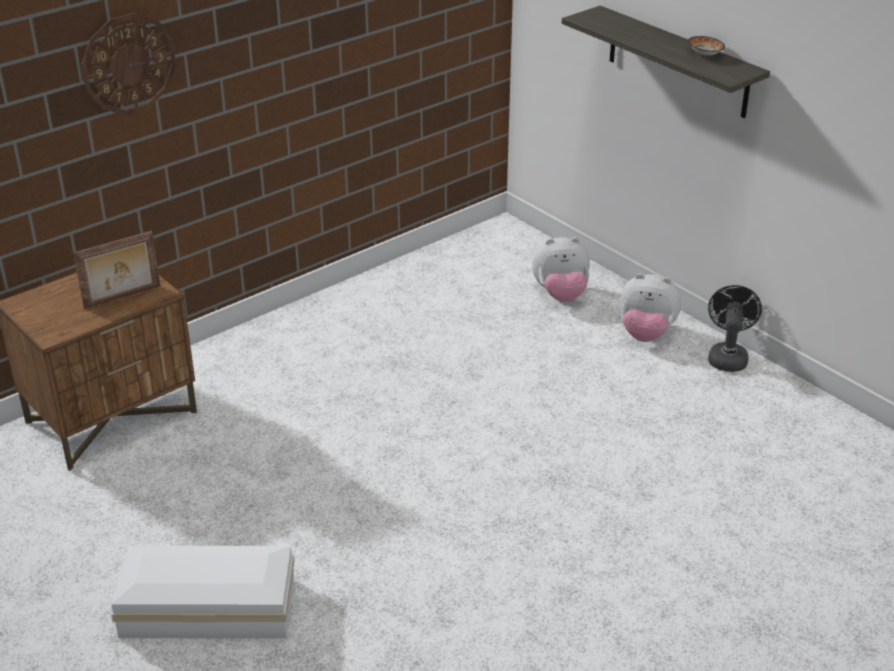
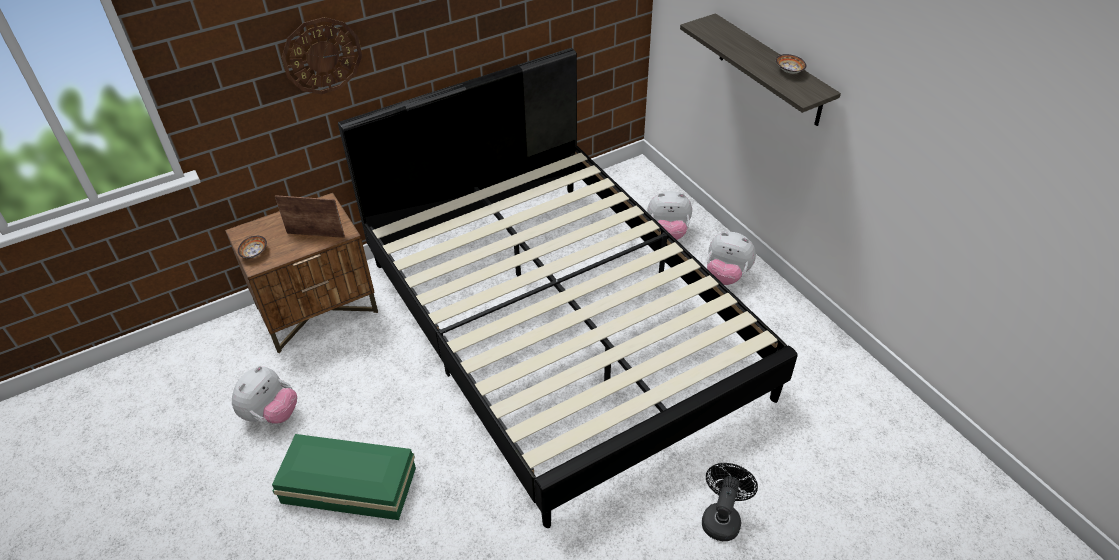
camera: 10 degrees right, 10 degrees up
(43, 324) = (253, 253): none -> bowl
(77, 540) = (271, 414): none -> plush toy
(123, 297) = (316, 234): picture frame -> picture frame turned 150 degrees counterclockwise
(206, 606) = (348, 483): white storage box -> green storage box
(447, 405) = (561, 325): none -> black bed
(727, 357) = (786, 303): black fan -> black fan (722, 518)

